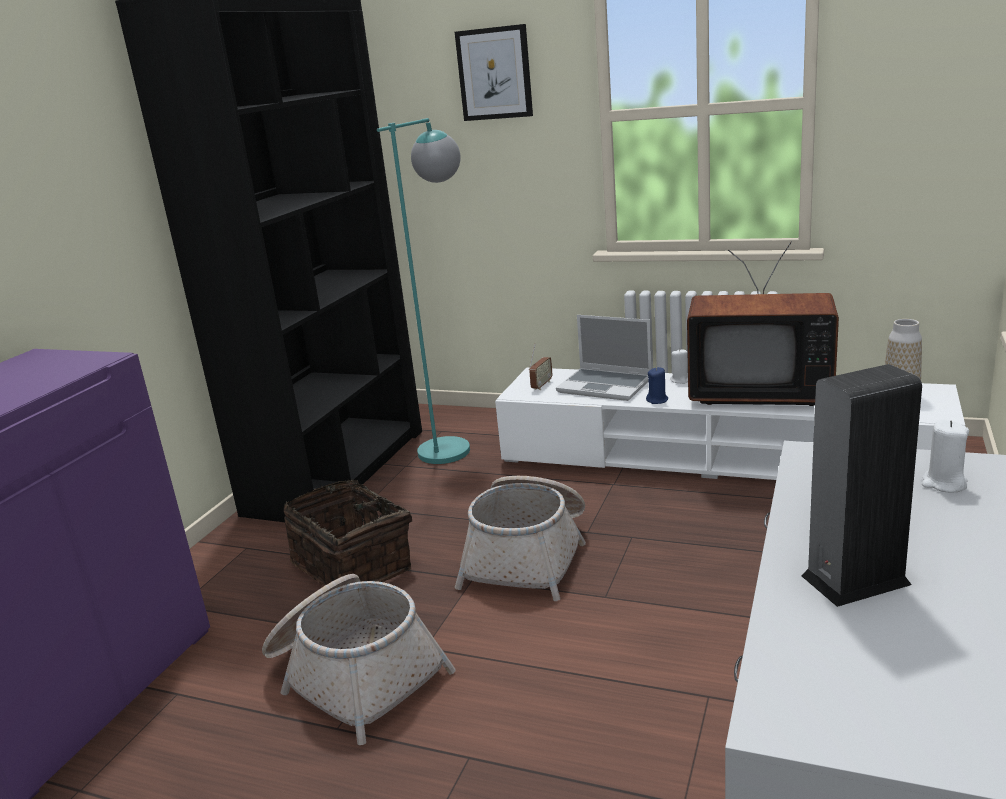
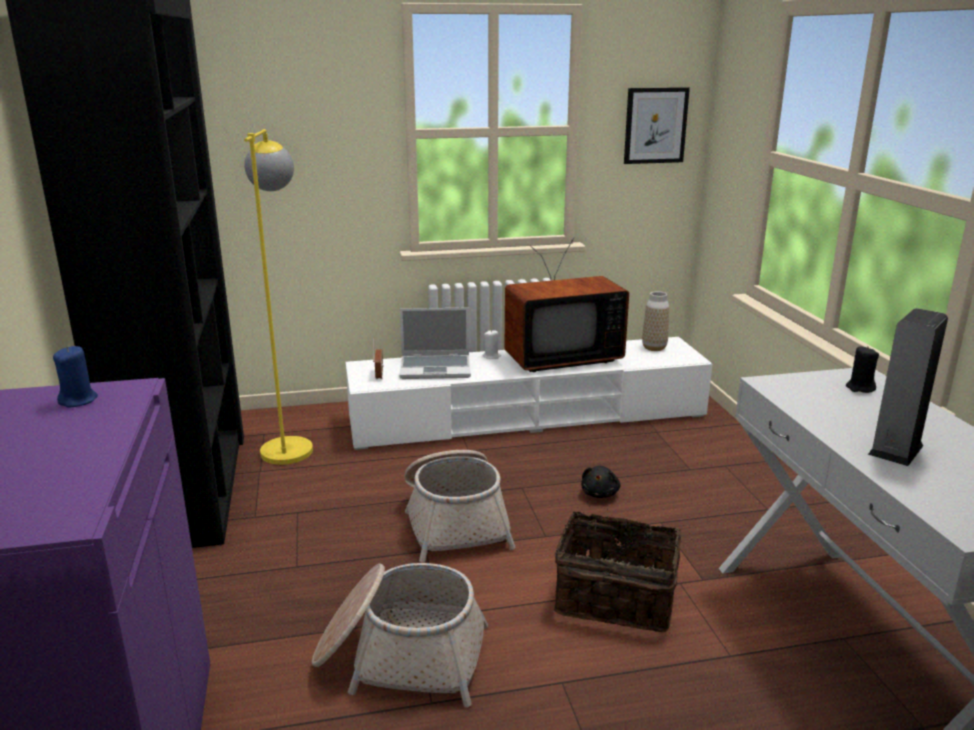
camera: 35 degrees left, 0 degrees up
(355, 564) = (301, 567): basket -> basket (616, 597)
(454, 444) = (290, 443): turquoise floor lamp -> yellow floor lamp
(494, 73) = (305, 89): picture -> picture (655, 125)
(657, 400) = (491, 374): blue candle -> blue candle (78, 400)
(715, 565) = (600, 493): none -> black plush toy
(944, 484) = (860, 388): white candle -> black candle

